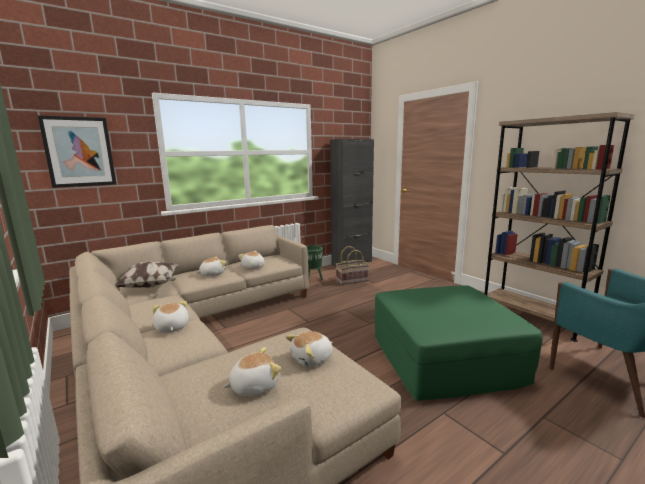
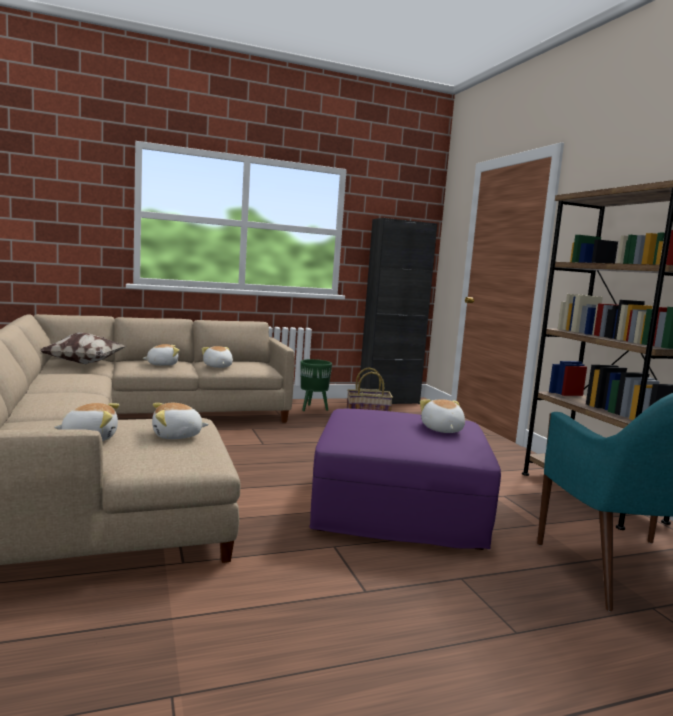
camera: 15 degrees right, 5 degrees down
(79, 152) = (44, 201): picture -> none
(171, 328) = (66, 393): plush toy -> plush toy (441, 430)
(444, 358) = (398, 506): green ottoman -> purple ottoman

